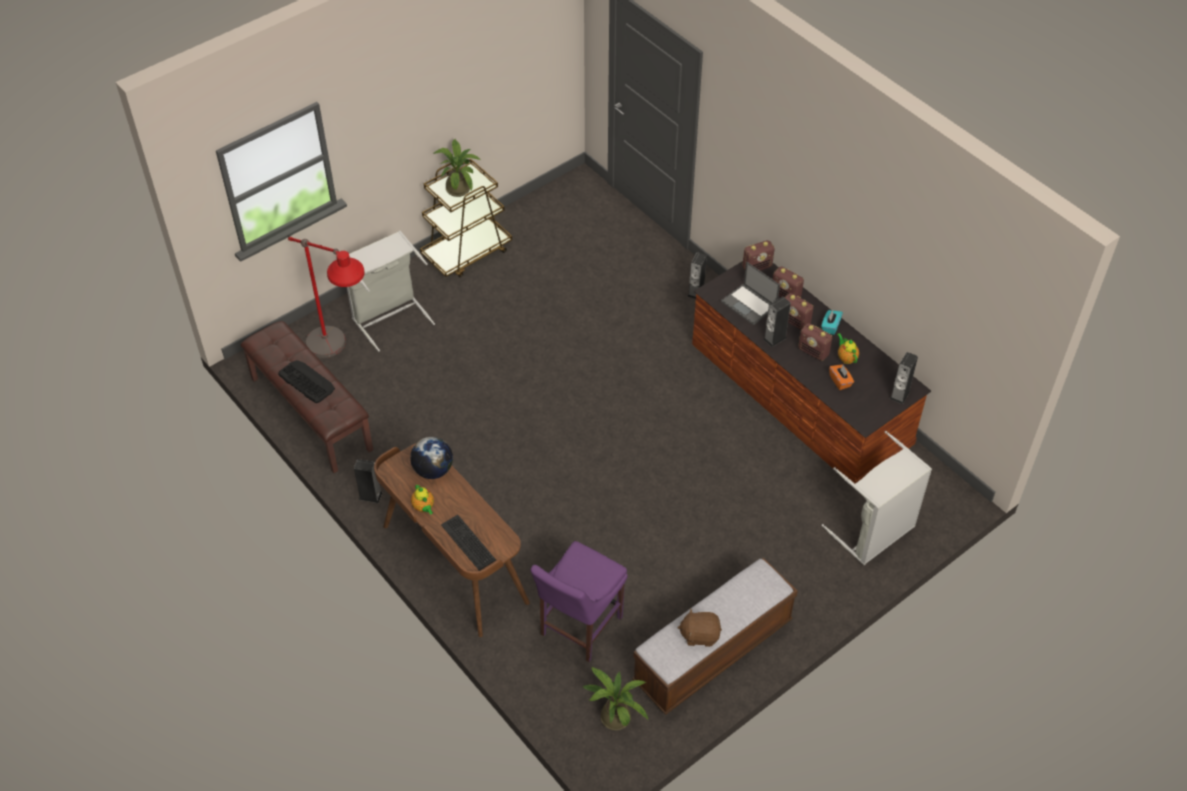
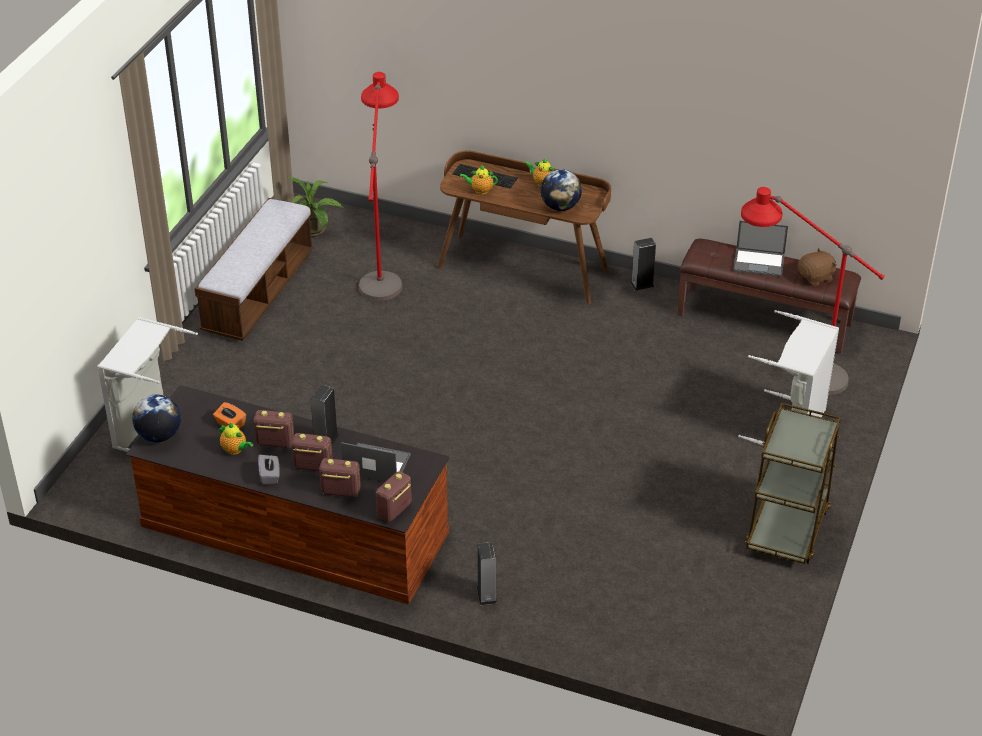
camera: 150 degrees right, 10 degrees down
(306, 381) = (759, 262): keyboard -> laptop
(459, 187) = (802, 437): potted plant -> none
(486, 525) = (480, 190): none -> teapot
(578, 628) = (383, 267): purple chair -> red floor lamp
(700, 635) = (261, 228): brown plush toy -> brown plush toy (816, 278)
(830, 326) = (270, 476): turquoise tissue box -> grey tissue box
(900, 394) = (159, 436): speaker -> globe

